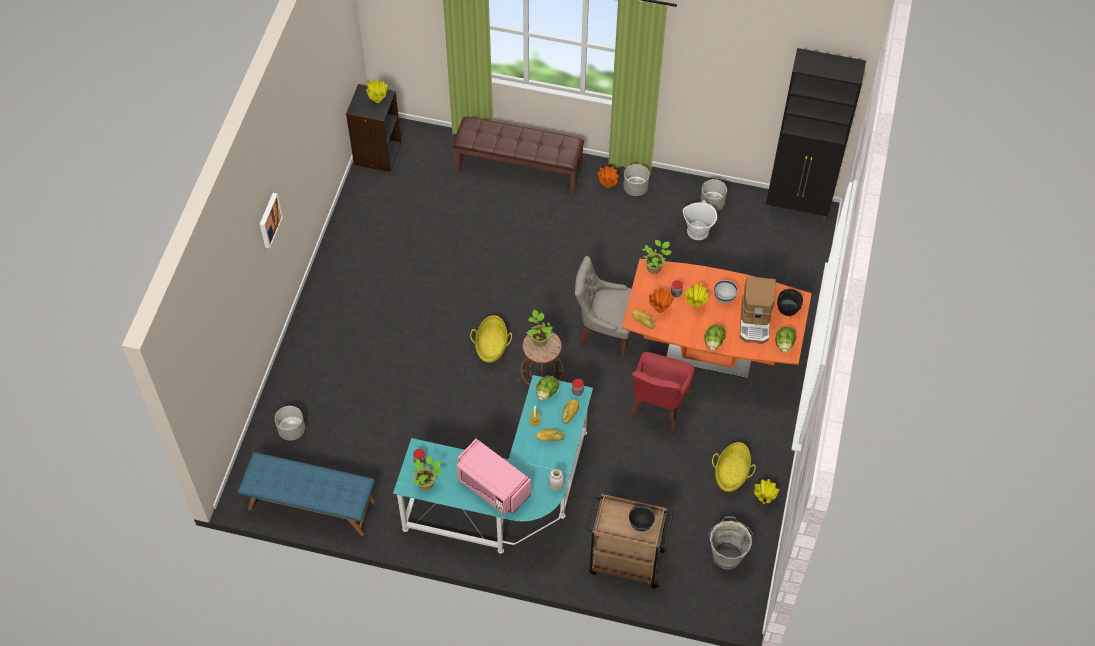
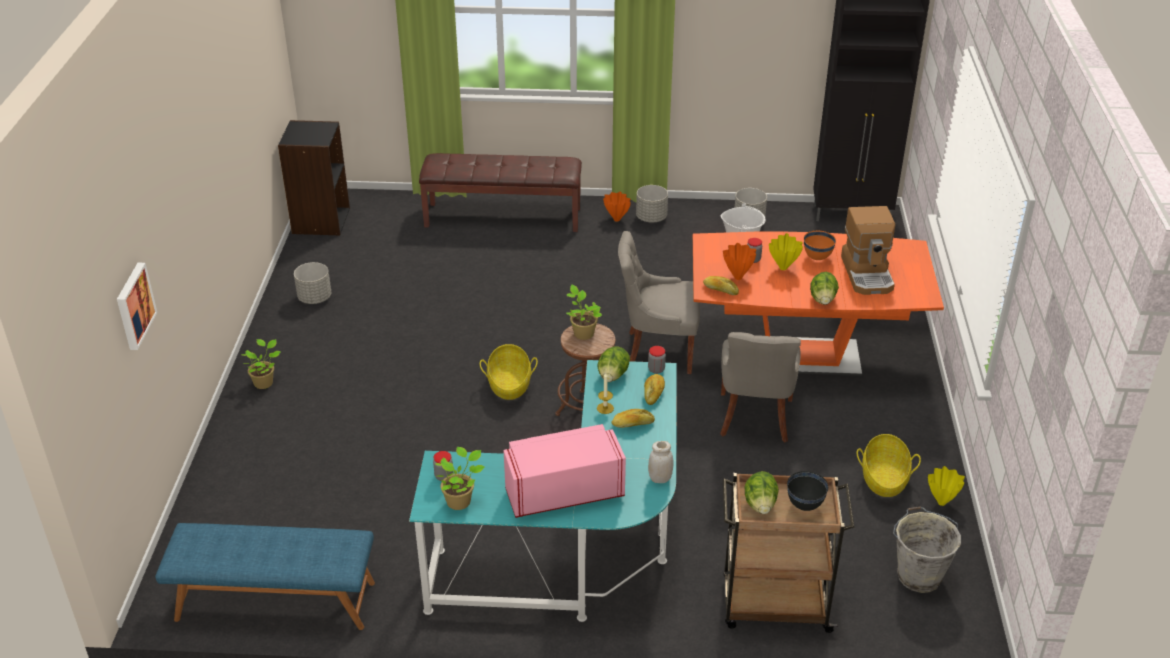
camera: 10 degrees left, 20 degrees down
(269, 220) = (182, 191): picture -> picture (133, 305)
(291, 430) = (235, 513): grey planter -> grey planter (314, 298)
(378, 101) = (318, 131): yellow vase -> none
(492, 486) = (563, 491): pink microwave -> pink microwave turned 135 degrees clockwise
(654, 267) = (715, 239): potted plant -> potted plant (264, 382)
(657, 406) = (754, 418): red chair -> grey chair
(724, 299) = (817, 258): white bowl -> orange bowl
(784, 344) = (916, 291): lettuce -> lettuce (760, 504)
(788, 308) = (904, 257): black bowl -> none

